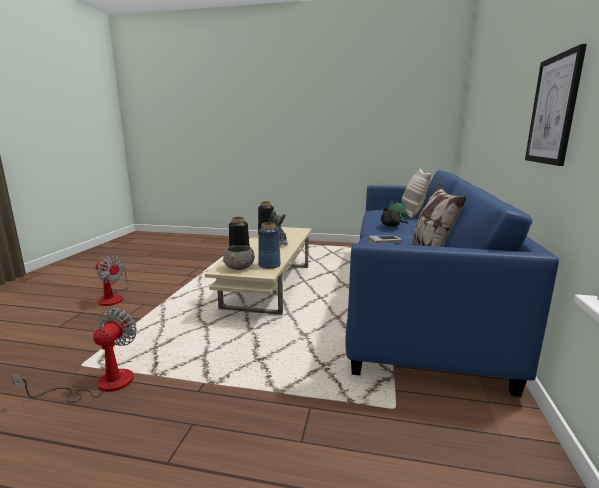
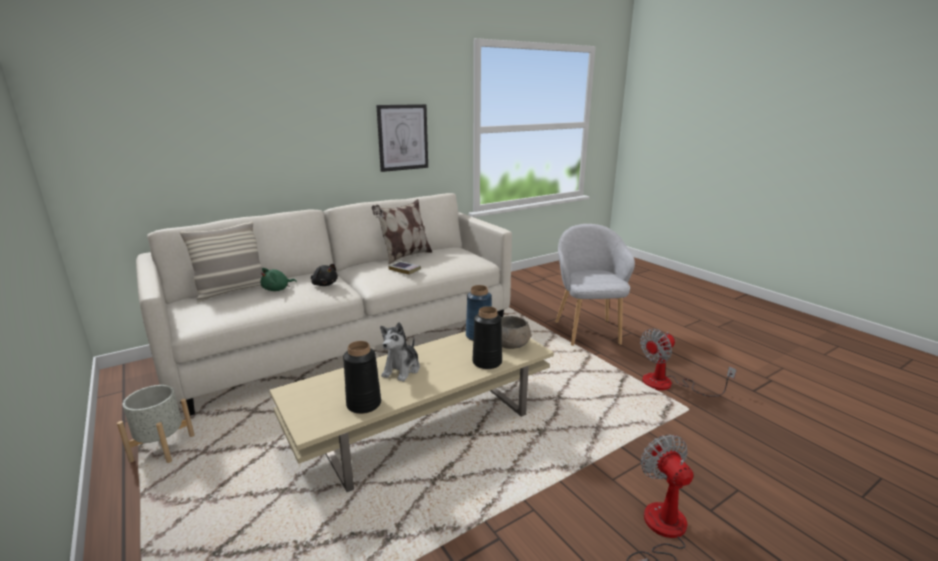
camera: 135 degrees left, 5 degrees up
(237, 423) = (587, 331): none -> grey armchair
(347, 249) = (162, 448): none -> grey planter
(415, 298) = (348, 337): blue sofa -> white sofa

